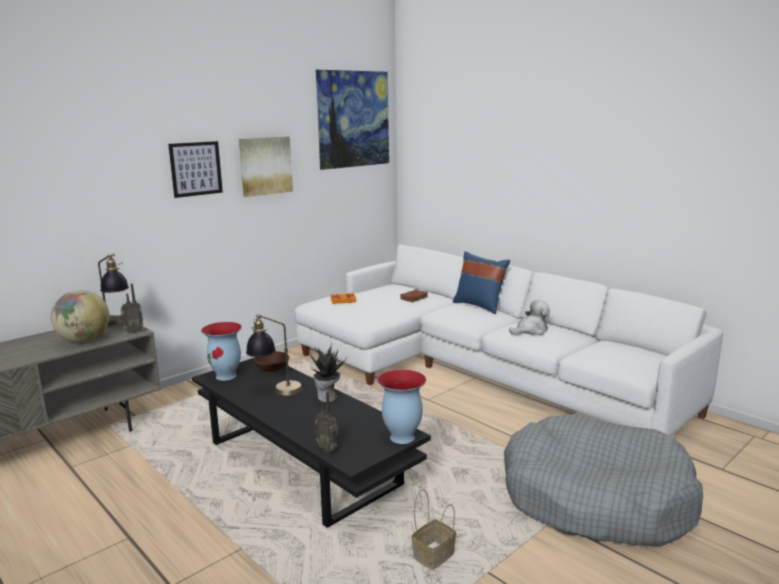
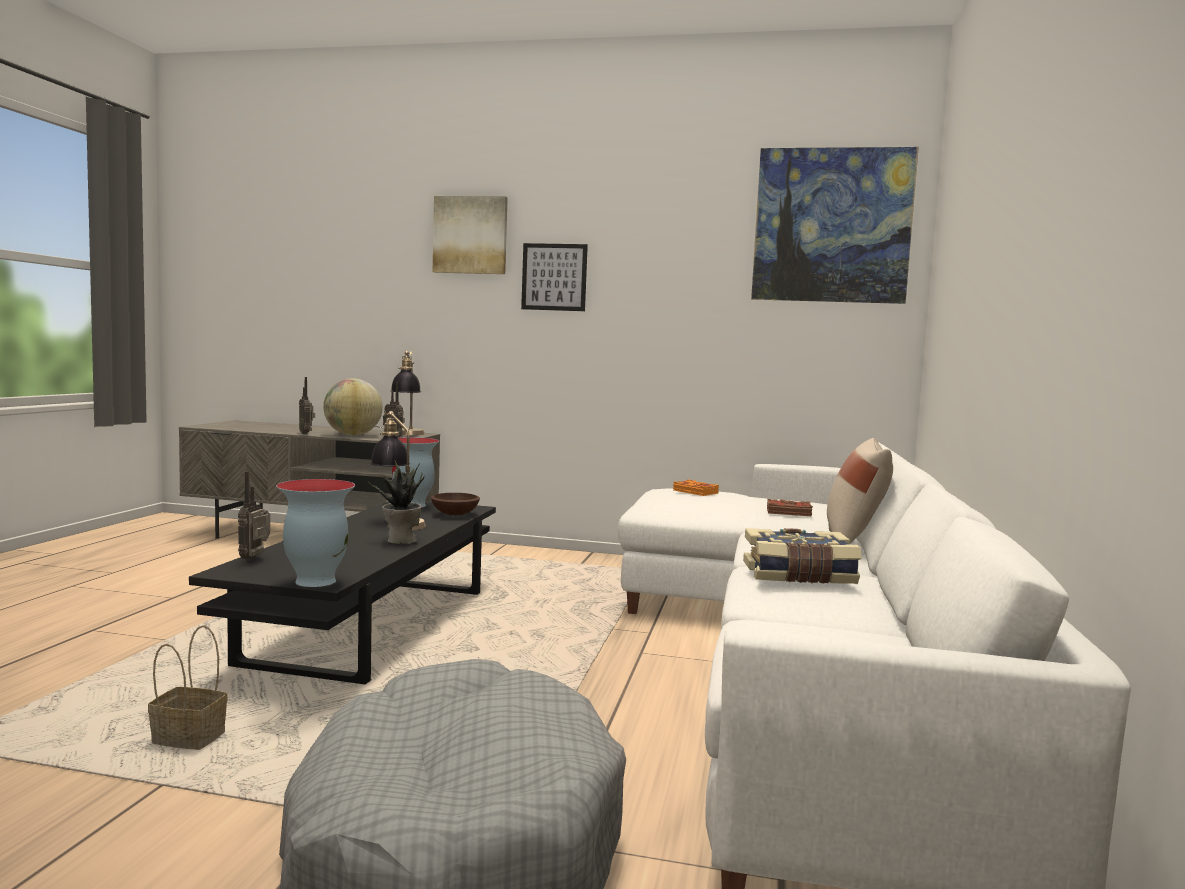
camera: 55 degrees right, 10 degrees down
(45, 355) = (306, 433): none -> radio
(265, 165) = (655, 283): picture -> picture (470, 235)
(480, 306) = (854, 543): blue pillow -> beige pillow
(531, 330) = (799, 576): plush toy -> book

